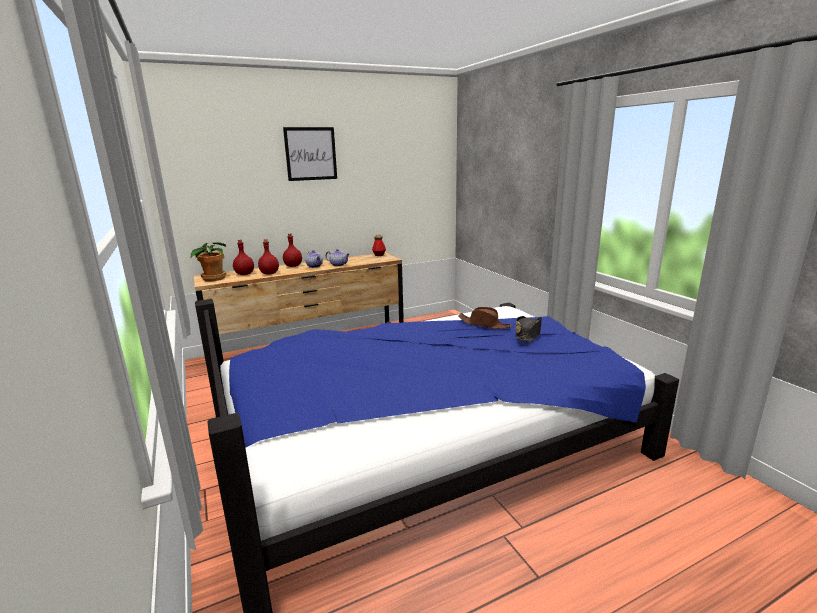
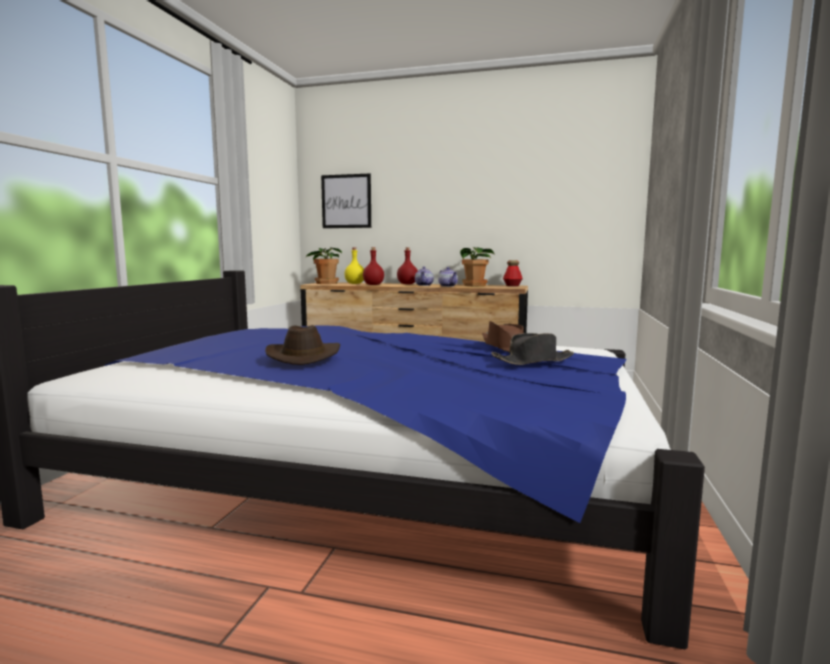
camera: 40 degrees right, 10 degrees down
(244, 274) = (354, 283): red bottle -> yellow bottle
(311, 154) = (445, 163): picture -> picture (346, 201)
(352, 259) = (474, 285): none -> potted plant
(407, 376) = (303, 356): none -> brown hat

